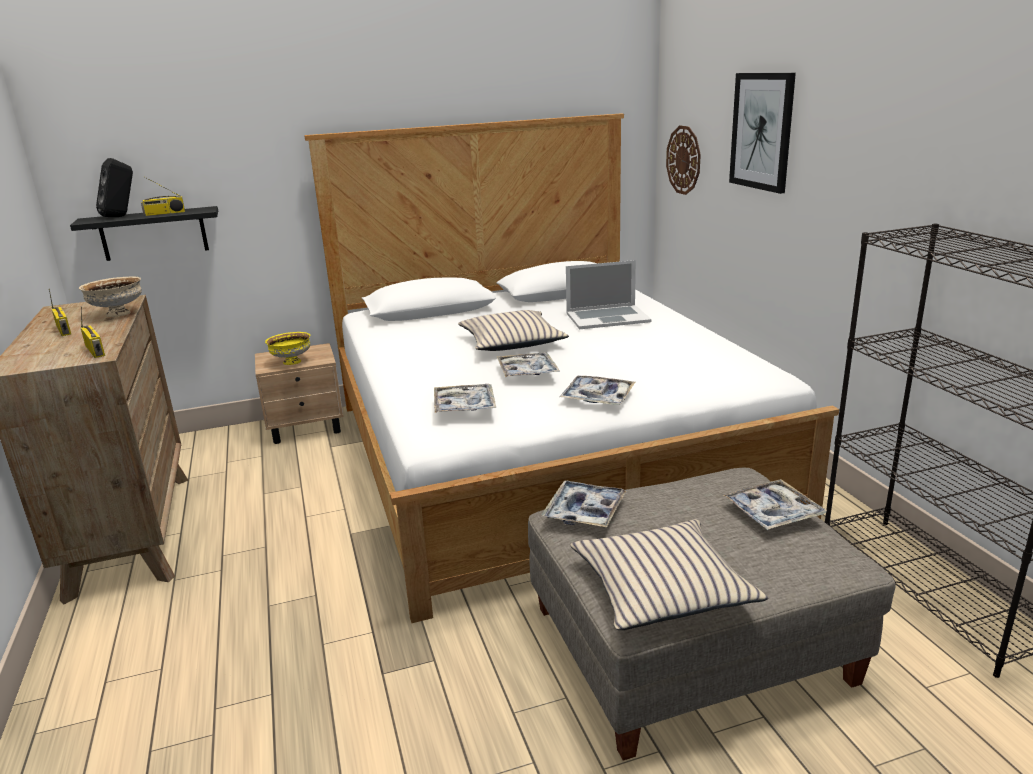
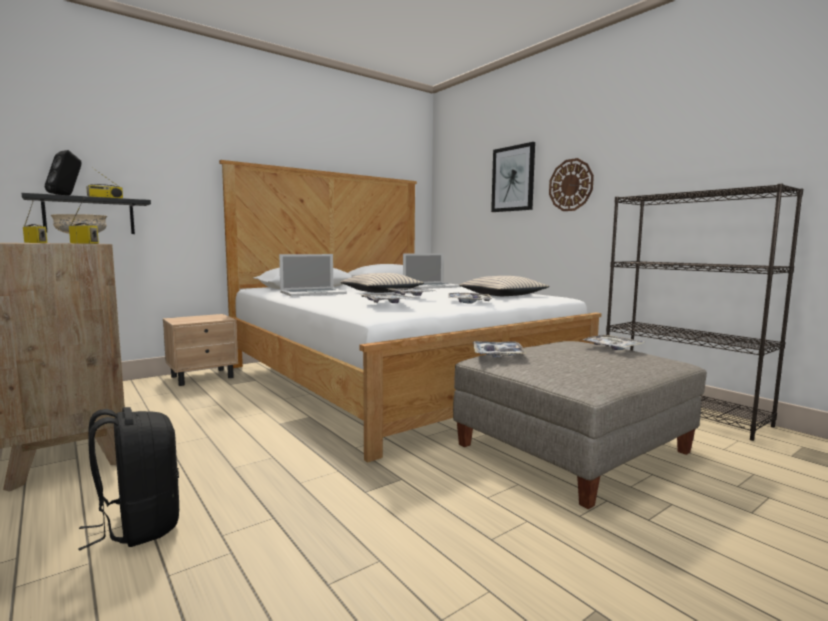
camera: 20 degrees left, 15 degrees down
(150, 678) = (138, 526): none -> black backpack
(291, 362) = (199, 320): yellow bowl -> none
(416, 344) = (313, 293): none -> laptop
(661, 587) = (587, 376): beige pillow -> beige pillow (502, 295)
(684, 160) = (454, 208): wall clock -> wall clock (571, 185)

